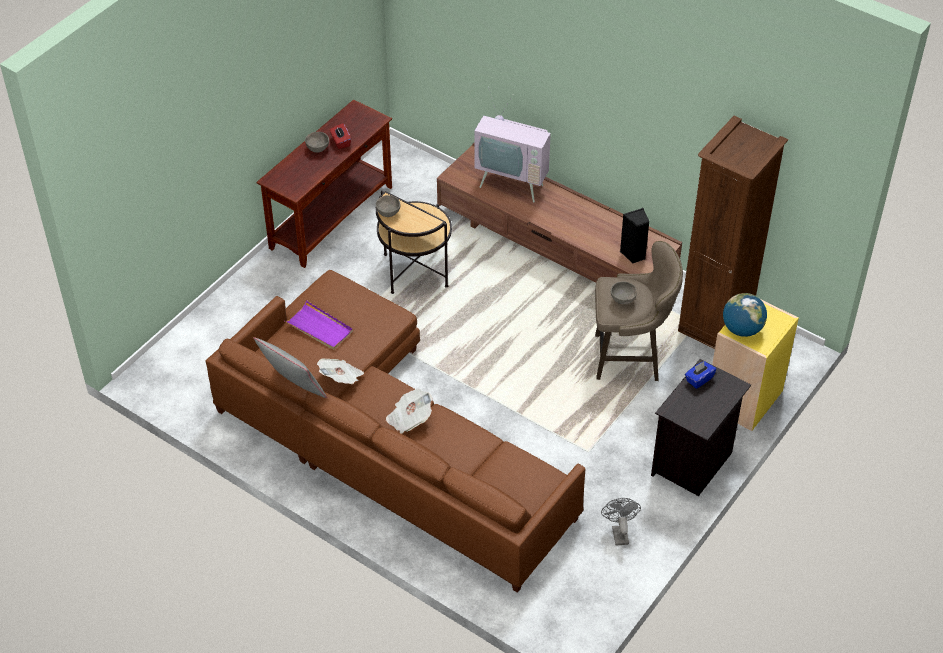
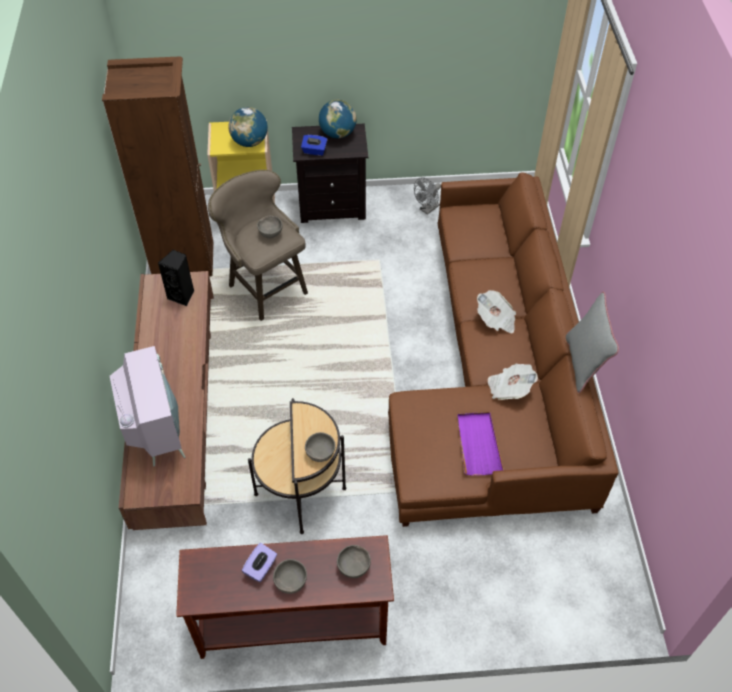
camera: 130 degrees left, 5 degrees up
(294, 177) = (354, 567): none -> grey bowl
(340, 142) = (261, 568): red tissue box -> purple tissue box
(709, 410) = (337, 134): none -> globe

